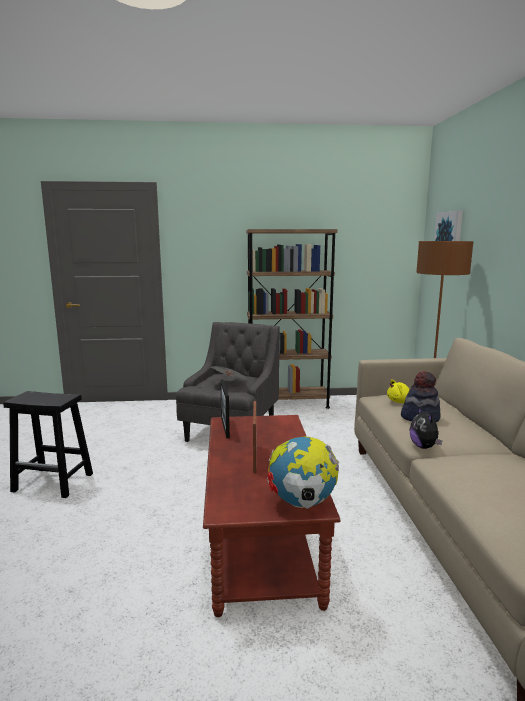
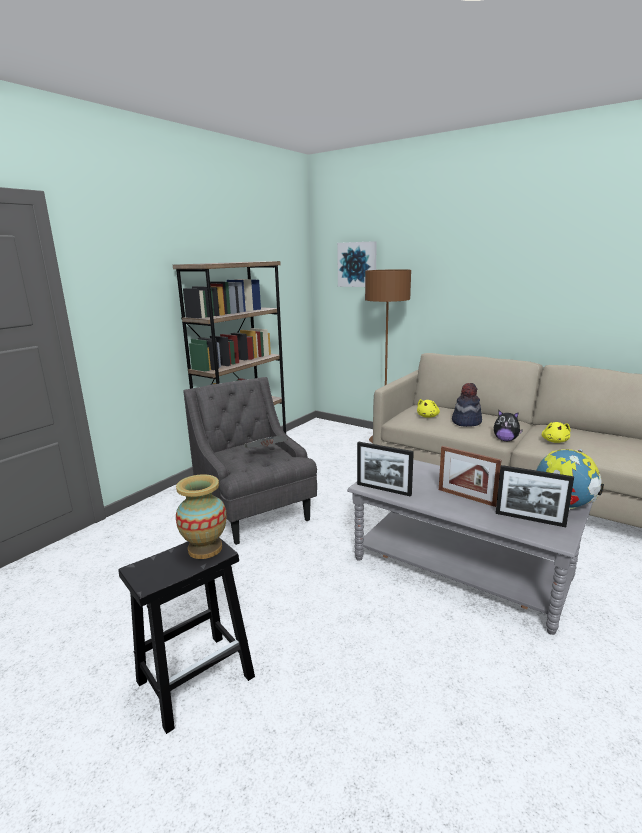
camera: 50 degrees left, 5 degrees up
(59, 398) = (205, 549): none -> vase
(248, 492) = (530, 519): none -> picture frame
(261, 536) = (459, 569): brown coffee table -> grey coffee table
(464, 467) = (554, 441): none -> yellow plush toy

